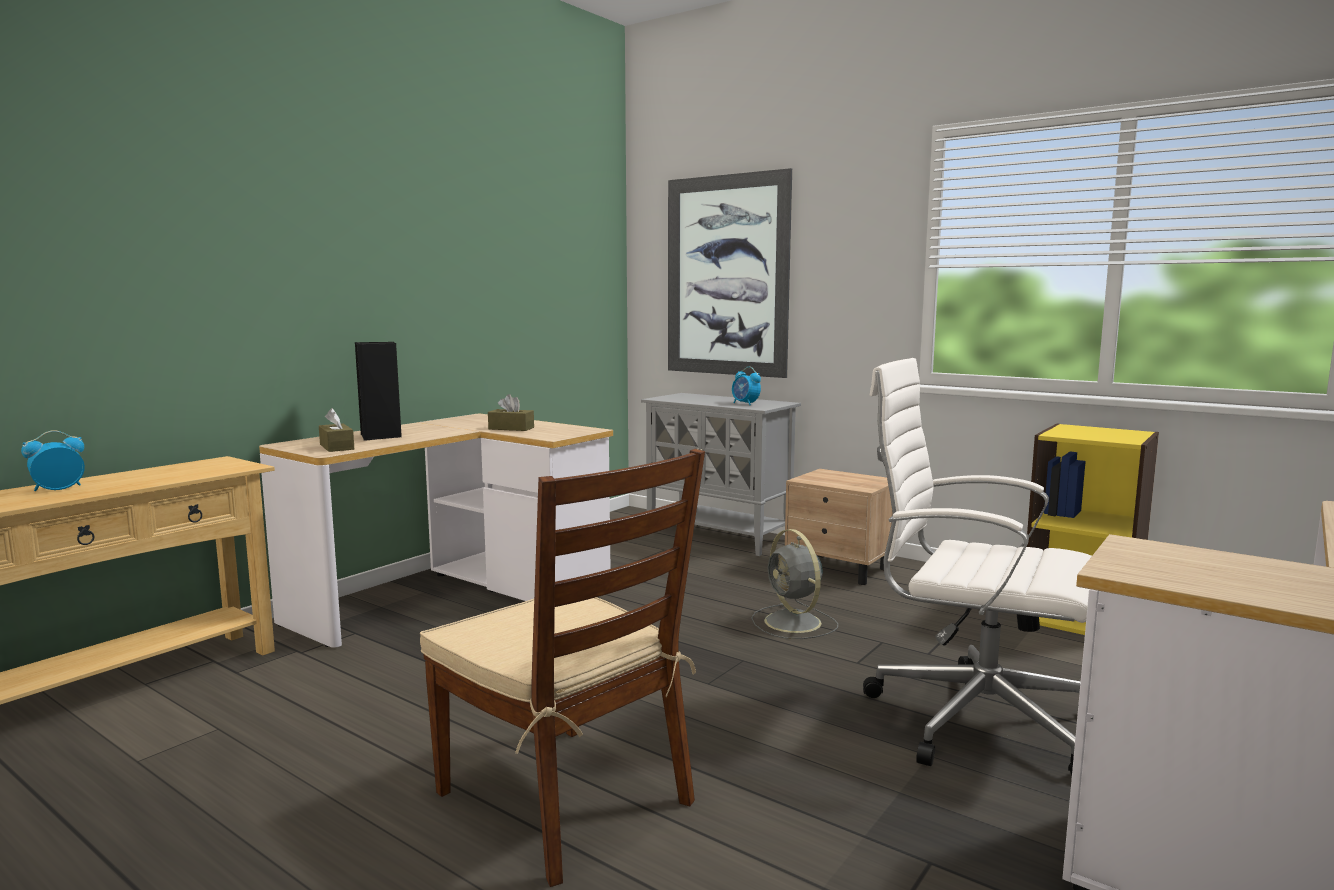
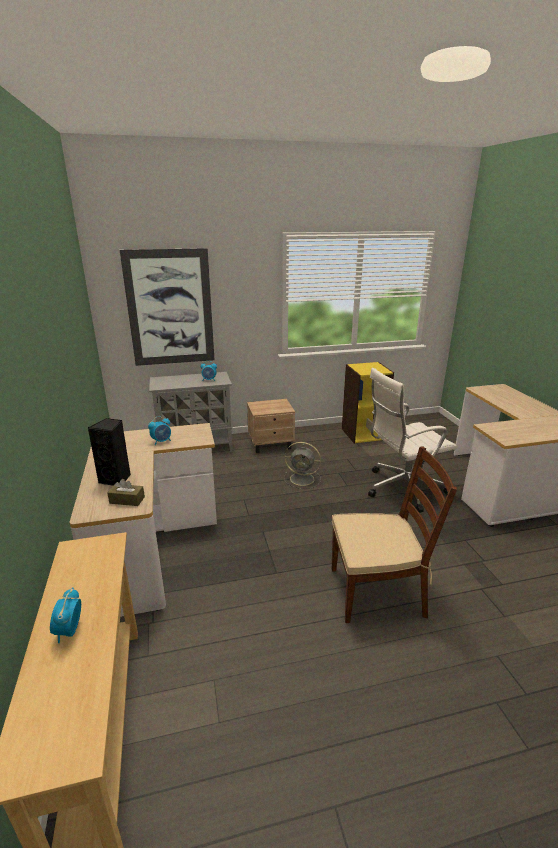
camera: 50 degrees left, 15 degrees up
(511, 428) = (162, 441): brown tissue box -> alarm clock

